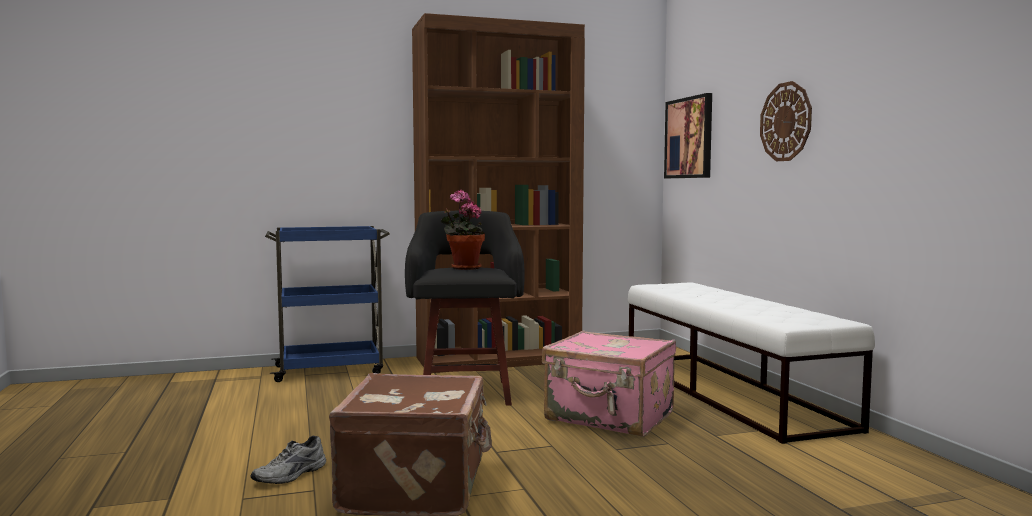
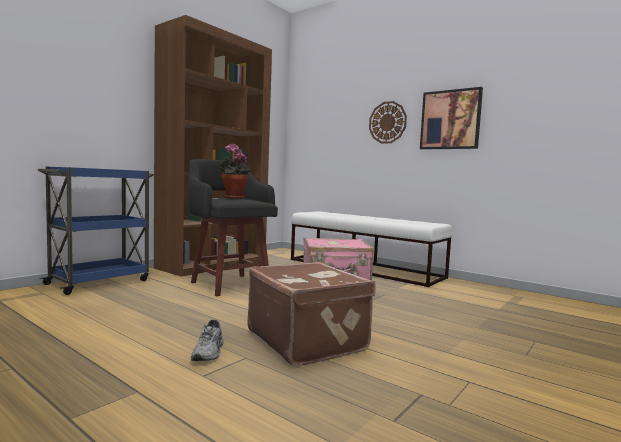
camera: 35 degrees left, 0 degrees up
(689, 138) = (310, 129): picture -> picture (450, 120)

